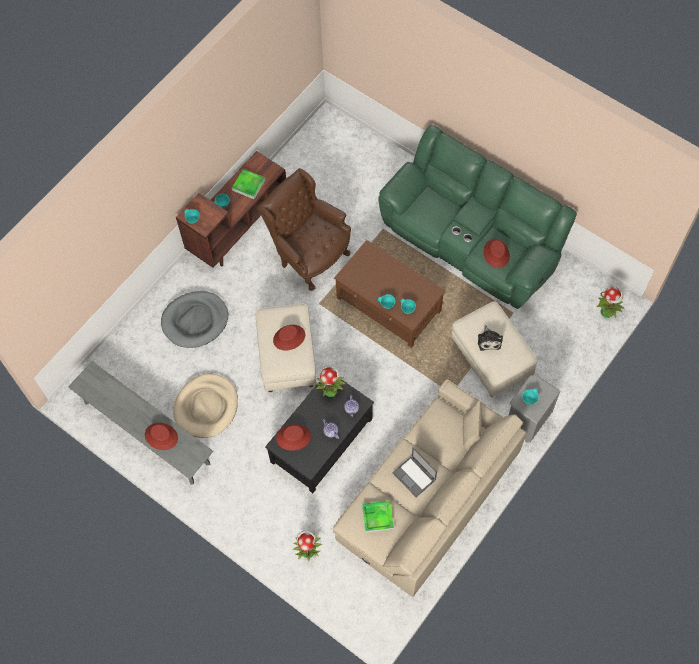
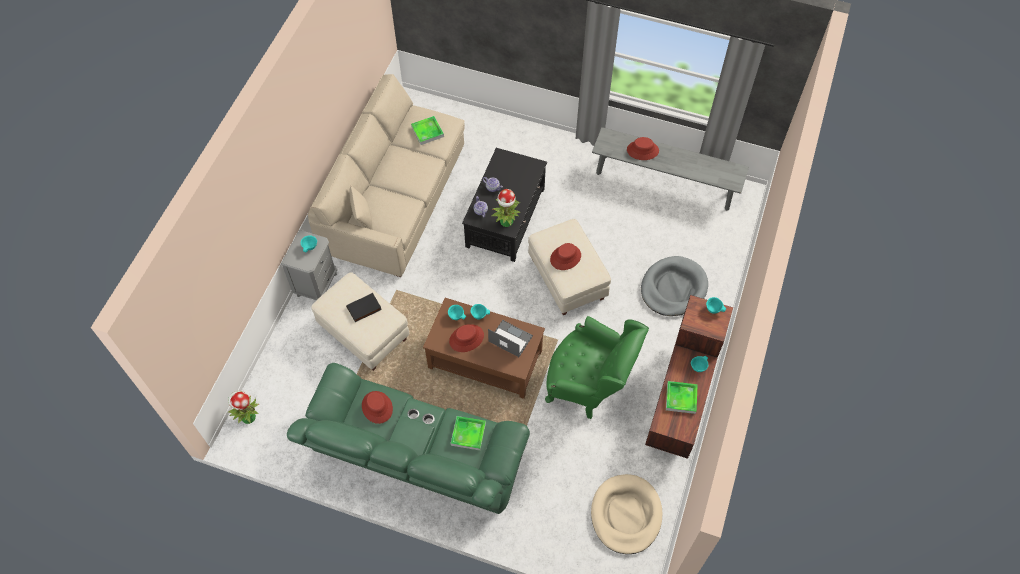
camera: 160 degrees right, 5 degrees down
(206, 407) = (622, 216): beige dog bed -> beige dog bed (626, 515)
(293, 437) = (524, 175): red hat -> red hat (466, 338)
(307, 550) = (485, 134): potted plant -> none
(309, 256) = (588, 387): brown armchair -> green armchair
(414, 476) = (404, 167): laptop -> laptop (510, 338)
(427, 213) = (468, 434): none -> tray
(489, 340) = (364, 309): plush toy -> black book

